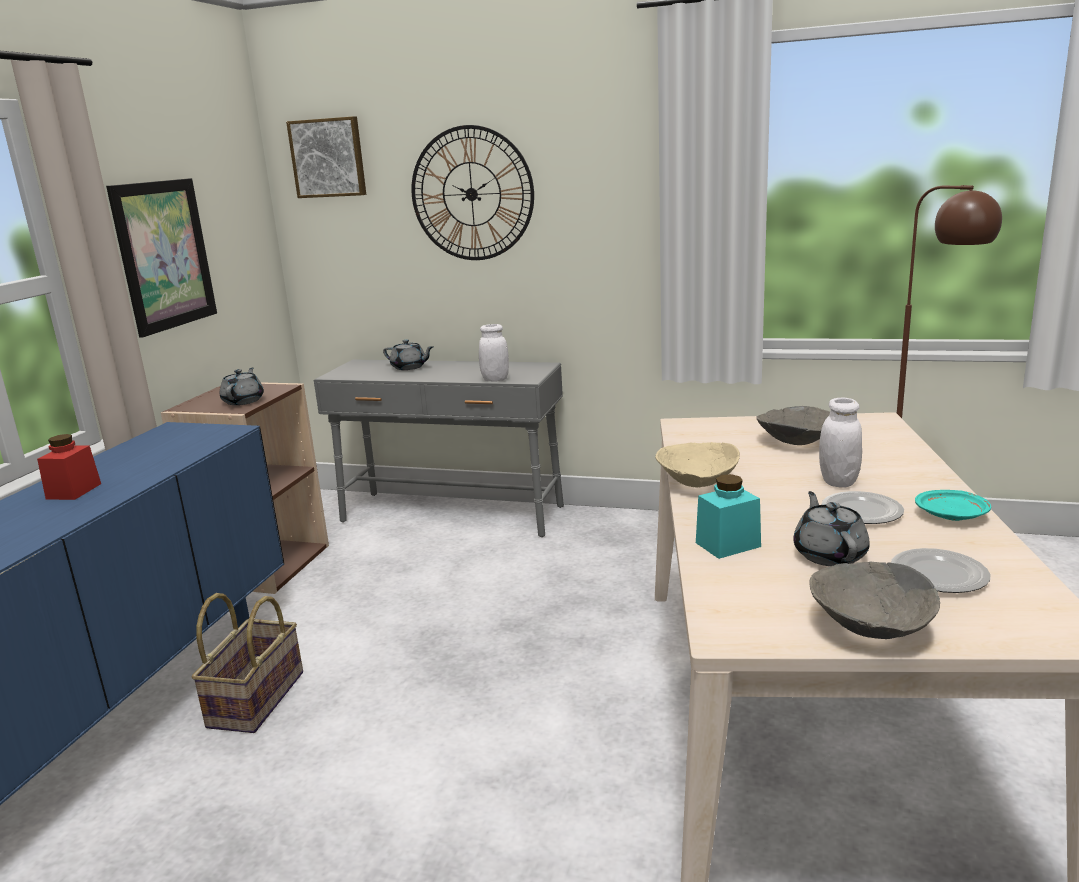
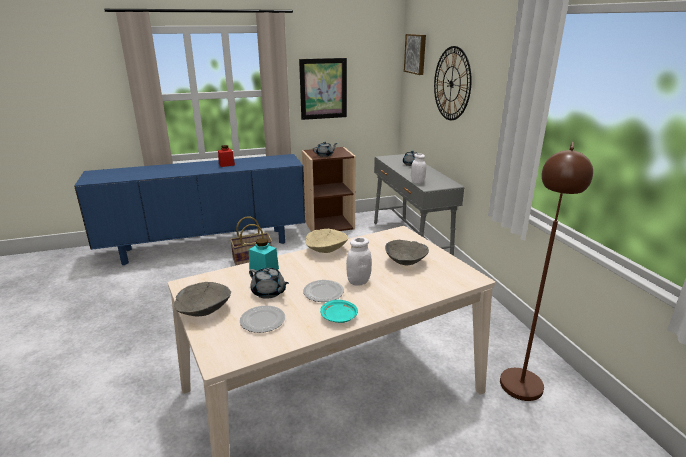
camera: 55 degrees right, 5 degrees up
(829, 554) = (269, 292): grey teapot -> grey teapot turned 75 degrees clockwise

